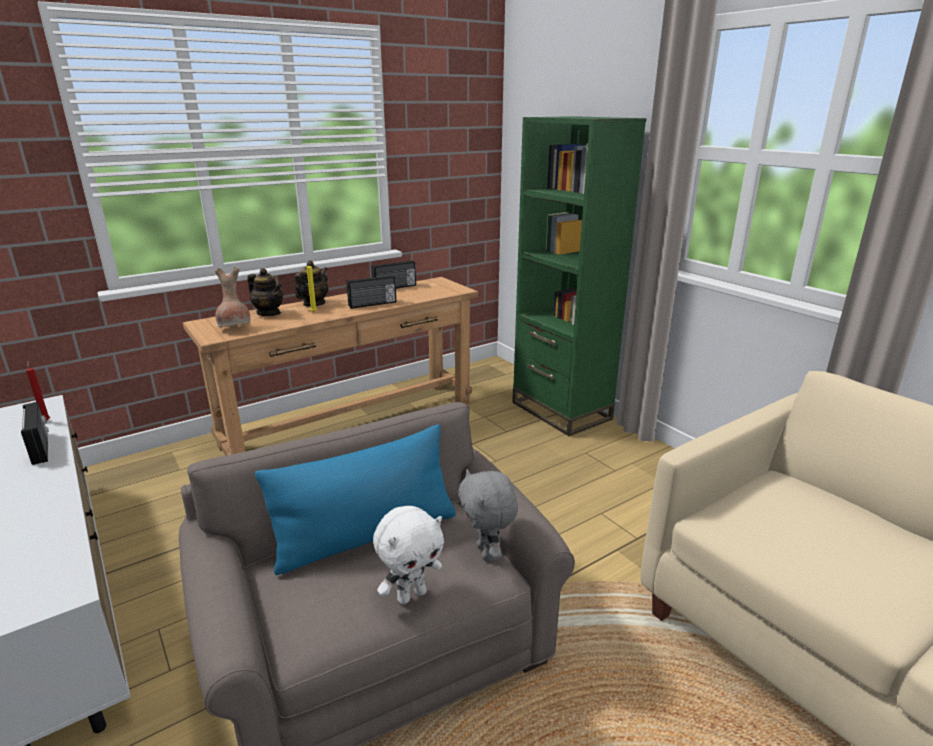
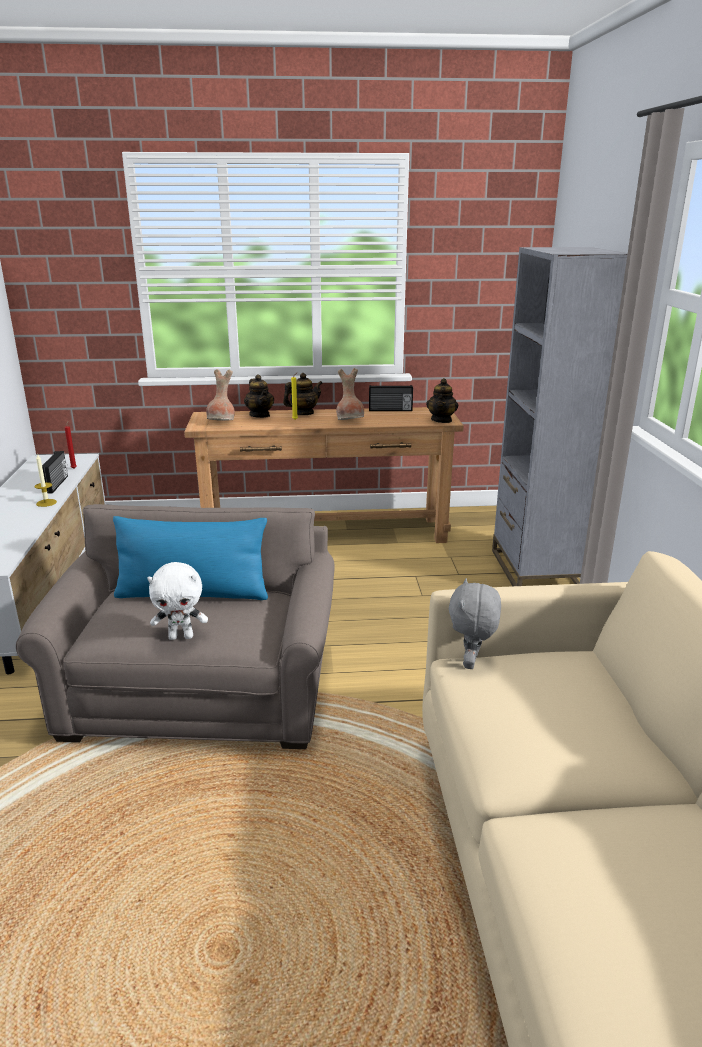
camera: 30 degrees right, 0 degrees up
(52, 476) = (46, 503): none -> candle
(372, 304) = (350, 421): radio -> brown vase
(454, 289) = (441, 420): none -> teapot
(487, 553) = (263, 631): grey plush toy -> grey plush toy (471, 663)
(561, 411) = (535, 570): green bookcase -> grey bookcase

